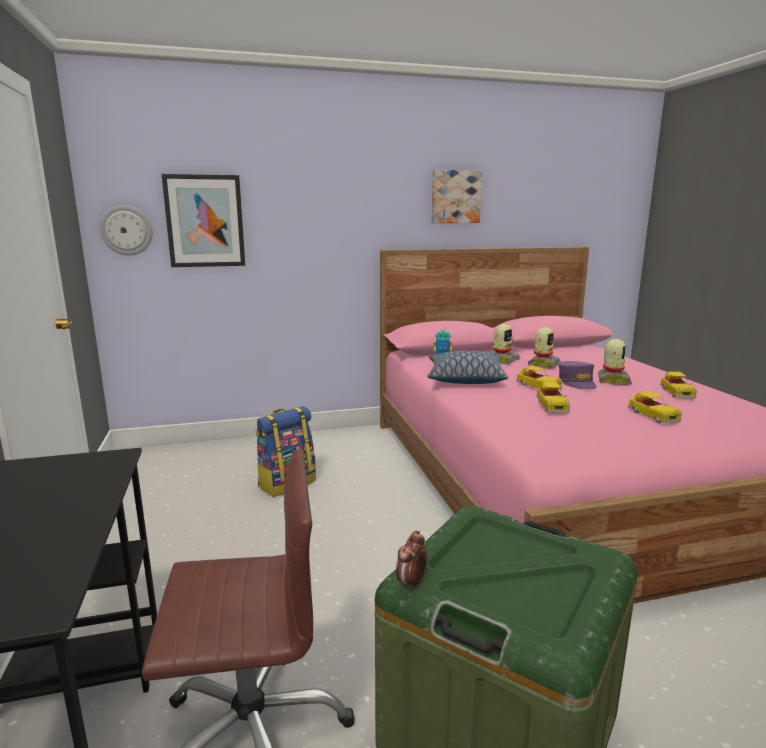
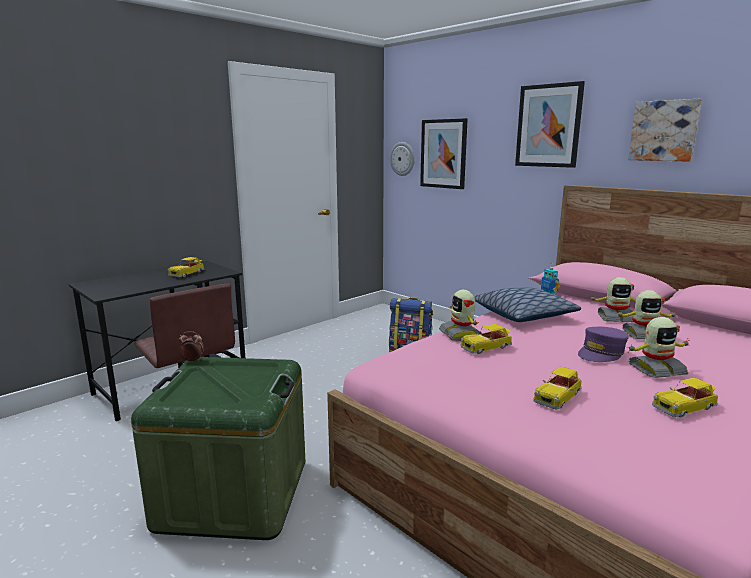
camera: 60 degrees right, 0 degrees up
(348, 189) = (548, 126): none -> picture
(496, 408) = (461, 334): none -> toy robot
(537, 386) = (548, 339): toy car -> toy car (187, 273)

